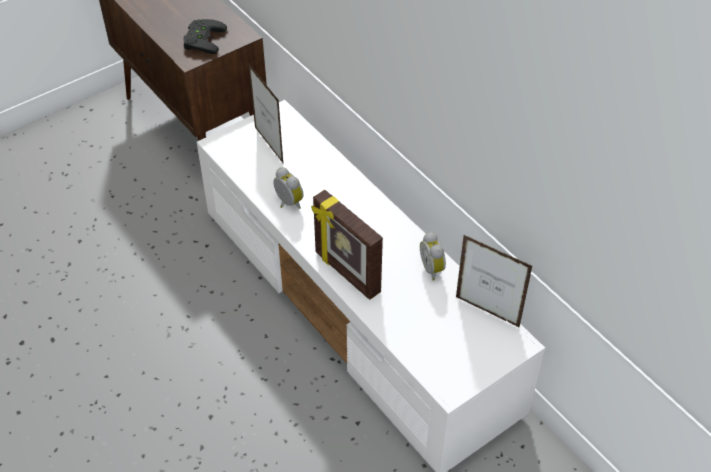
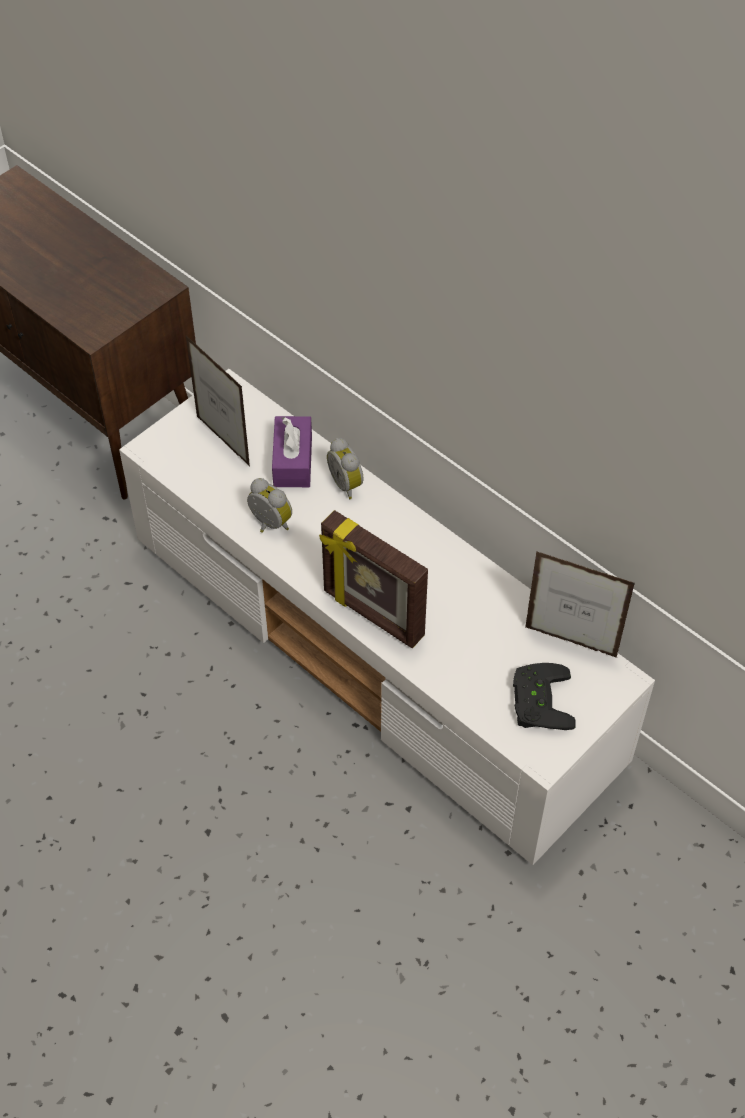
camera: 10 degrees left, 5 degrees up
(201, 39) = (102, 300): black game controller -> black game controller (537, 700)
(314, 164) = (293, 461): none -> purple tissue box
(433, 268) = (487, 591): alarm clock -> alarm clock (348, 484)

